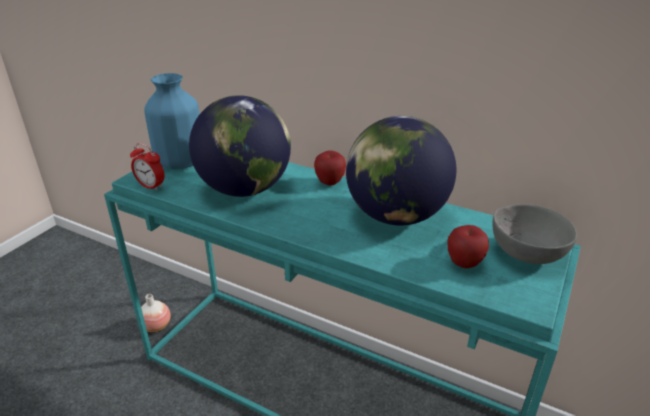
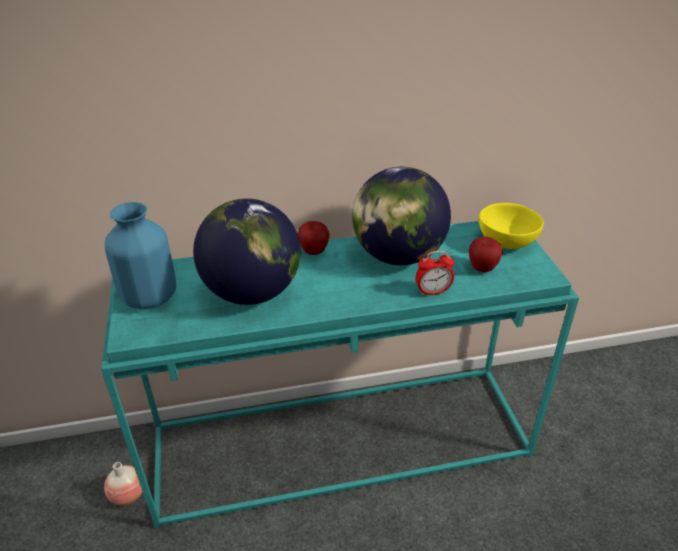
camera: 40 degrees left, 5 degrees up
(151, 186) = (158, 334): alarm clock -> alarm clock (433, 292)
(525, 252) = (504, 241): grey bowl -> yellow bowl

